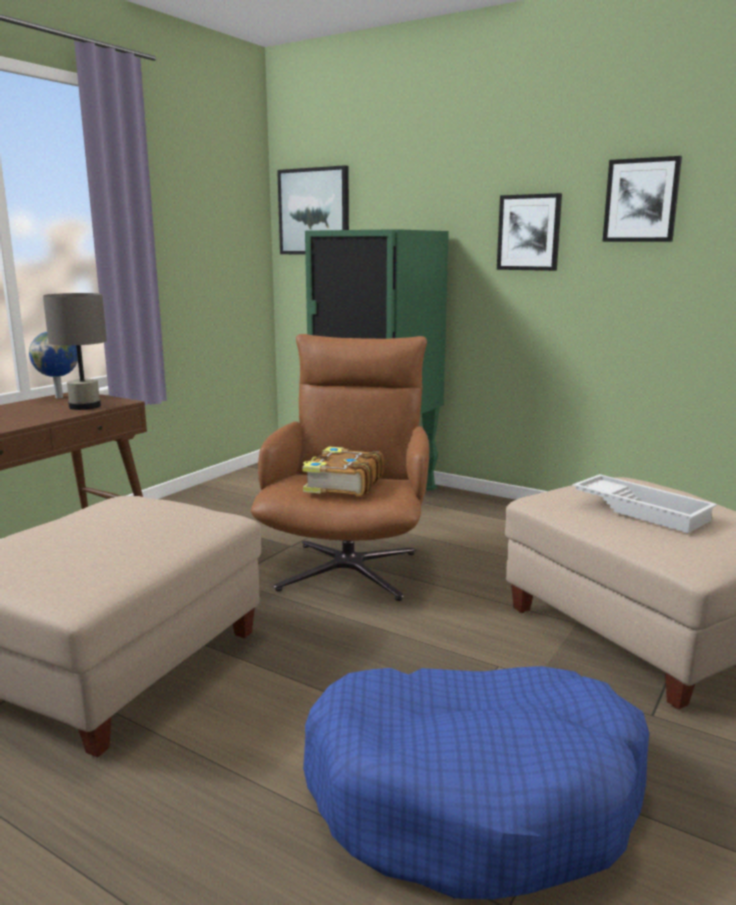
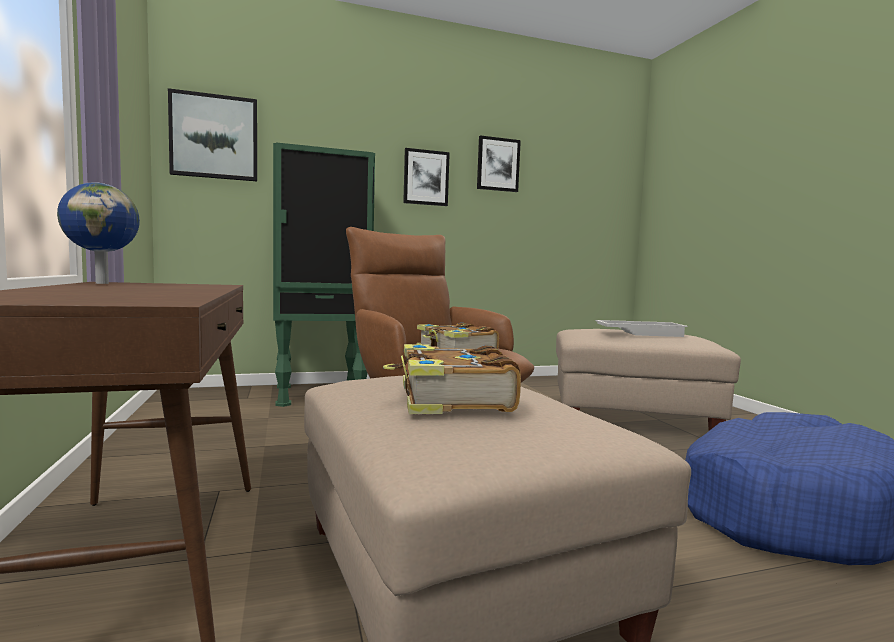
camera: 50 degrees left, 10 degrees down
(84, 406) = (195, 286): grey table lamp -> none
(86, 532) = (452, 399): none -> book

